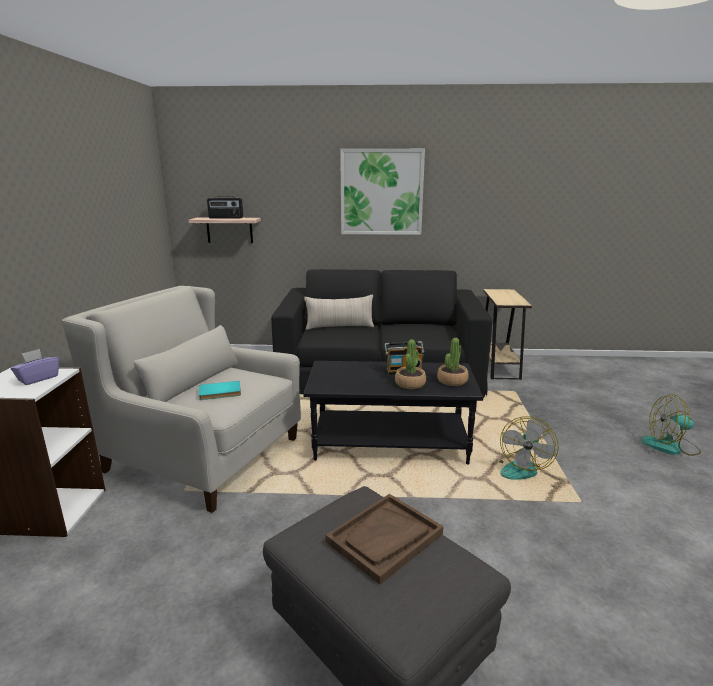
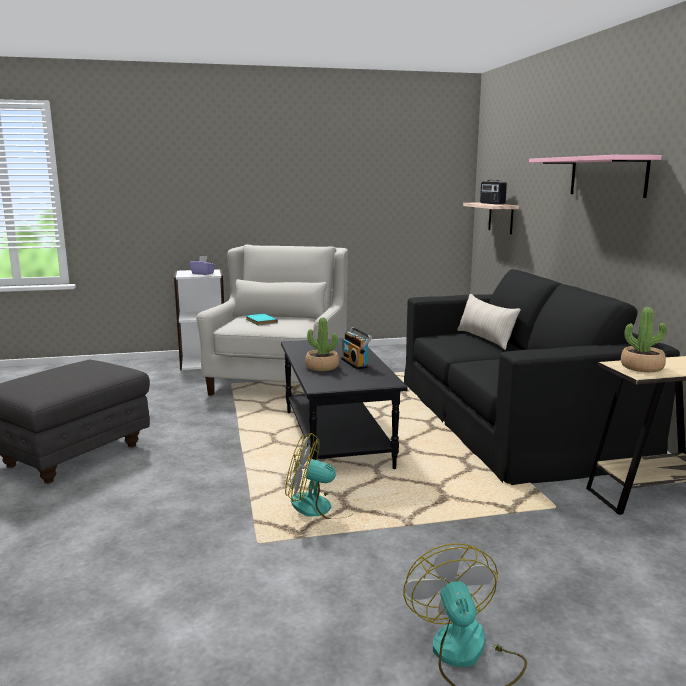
camera: 75 degrees right, 5 degrees down
(381, 192) = (607, 176): picture -> pink shelf
(385, 538) = (76, 375): brown tray -> none
(452, 381) = (342, 381): potted plant -> potted plant (642, 367)

